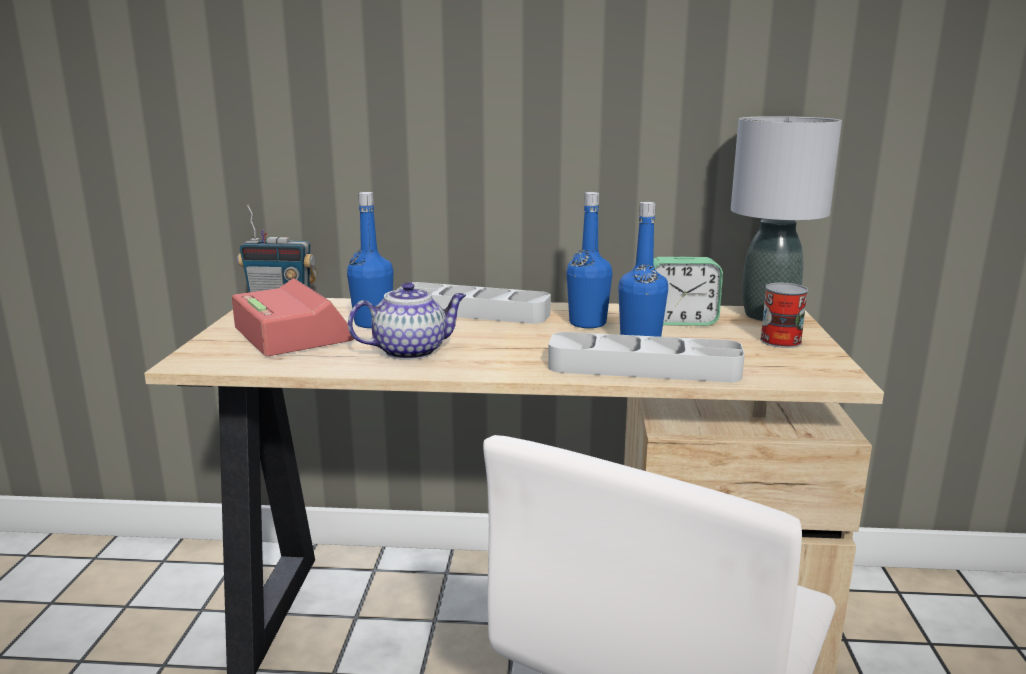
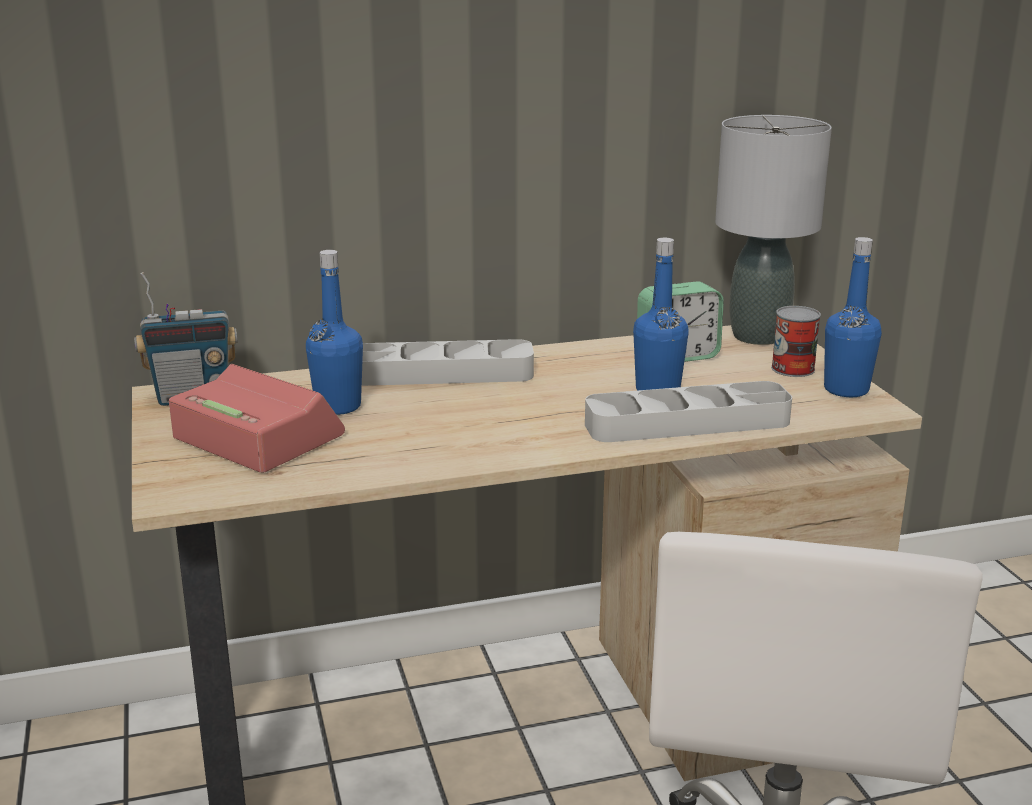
camera: 20 degrees left, 5 degrees up
(411, 351) = (424, 439): teapot -> none
(587, 323) = (582, 372): blue bottle -> blue bottle (846, 389)

